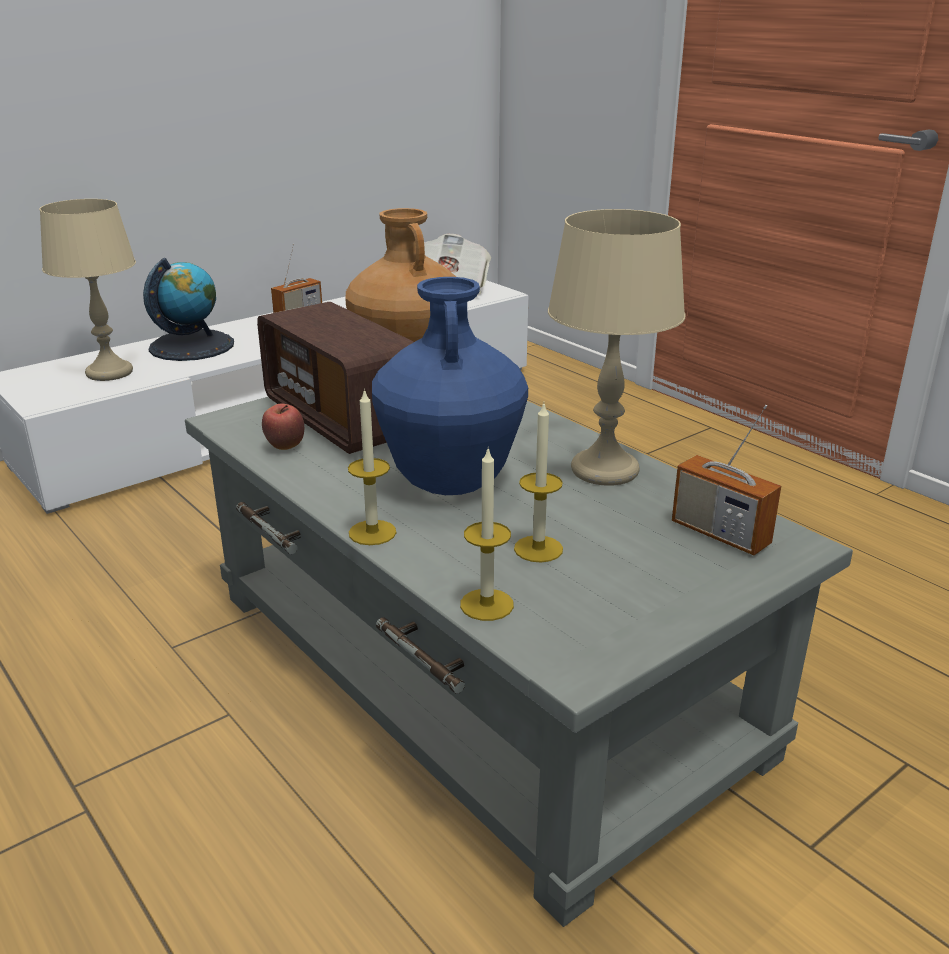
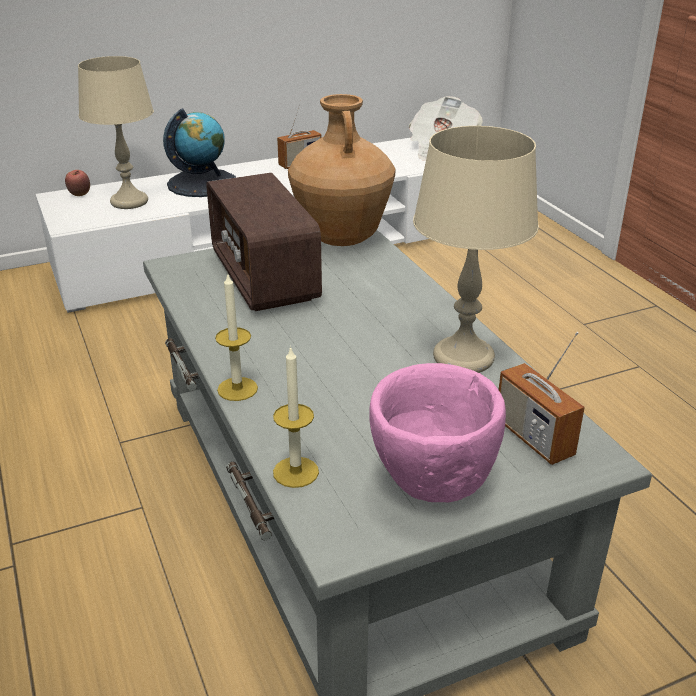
camera: 15 degrees right, 5 degrees up
(285, 447) = (207, 298): apple -> apple (80, 195)
(450, 483) = (324, 351): blue vase -> none
(538, 549) = (365, 426): candle -> none
(643, 595) = (432, 486): none -> pink bowl

